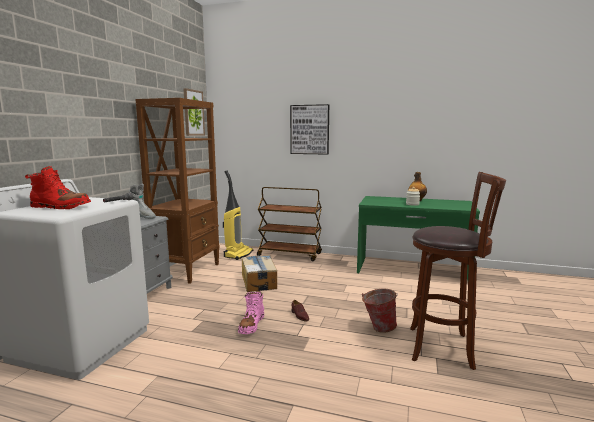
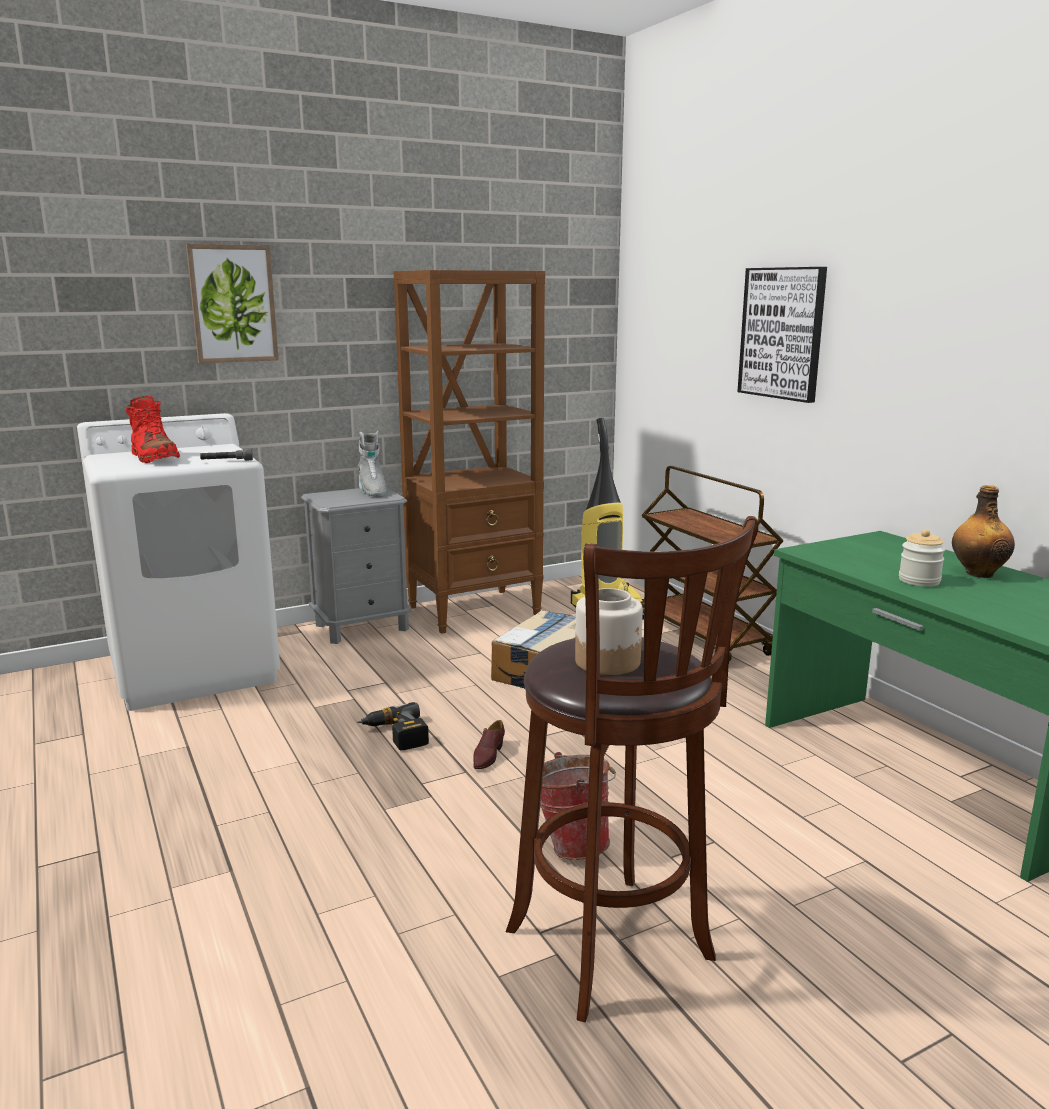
camera: 45 degrees right, 5 degrees up
(193, 113) = (567, 287): picture -> picture (233, 304)
(251, 325) = (395, 735): pink boot -> power drill
(453, 232) = (608, 662): none -> jar

